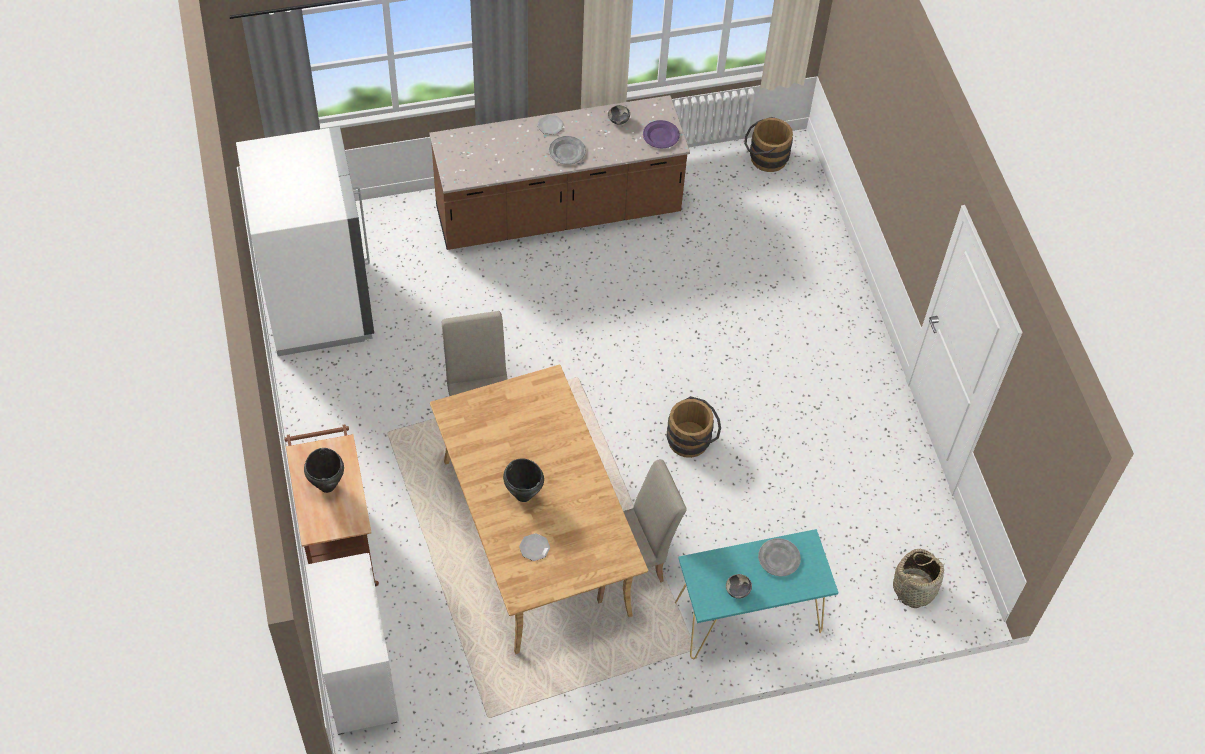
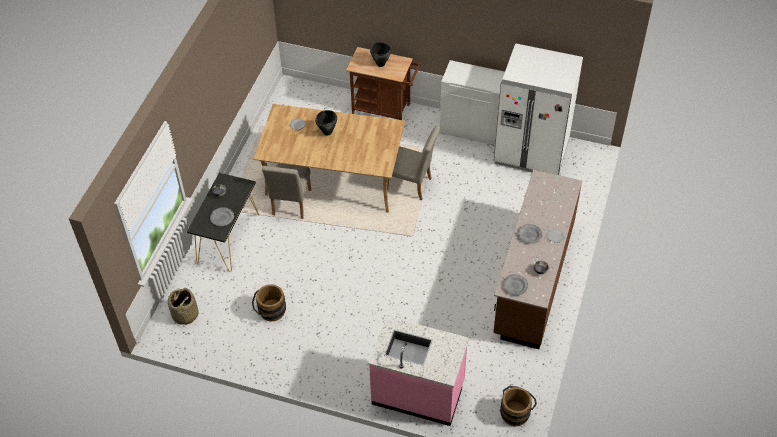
camera: 125 degrees right, 5 degrees down
(358, 675) = (314, 93): white cabinet -> white cabinet (471, 129)
(661, 136) = (515, 286): purple plate -> grey plate
(692, 439) = (340, 266): brown bucket -> brown bucket (271, 313)
(747, 616) = (228, 238): turquoise console table -> black console table
(814, 259) = (418, 392): none -> pink counter

